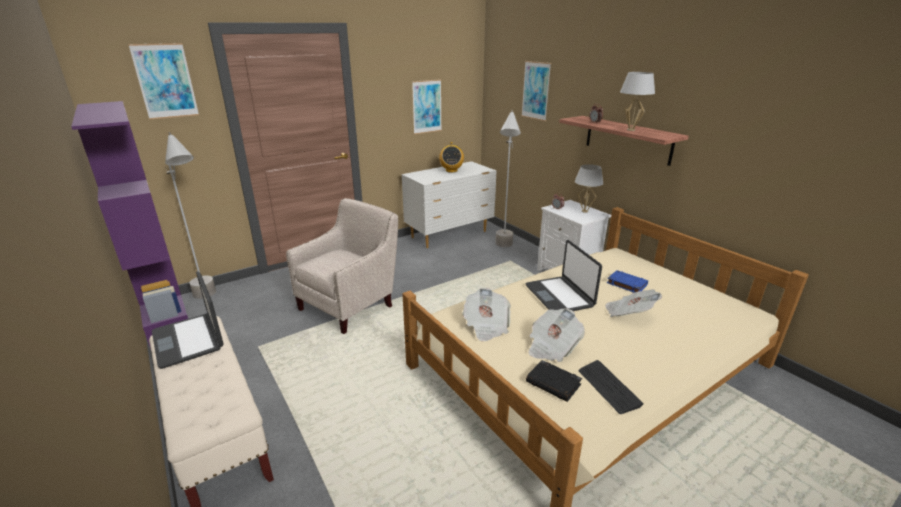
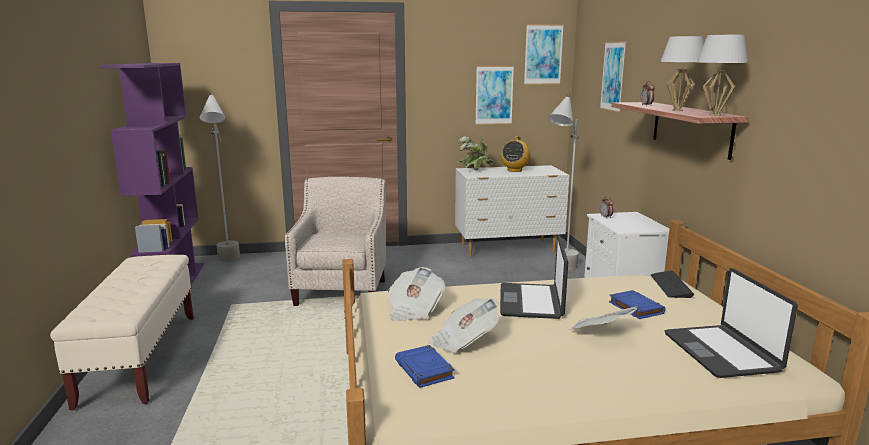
camera: 25 degrees right, 10 degrees down
(165, 81) = (225, 51): picture -> picture (543, 54)
(189, 340) = (145, 265): laptop -> laptop (722, 352)
(350, 305) = (343, 290): beige armchair -> beige armchair turned 60 degrees counterclockwise
(419, 174) = (475, 169): none -> potted plant
(554, 383) = (425, 370): black book -> blue book
(584, 211) = (640, 223): white table lamp -> white table lamp (715, 115)
(608, 387) = (484, 389): keyboard -> keyboard (671, 285)

